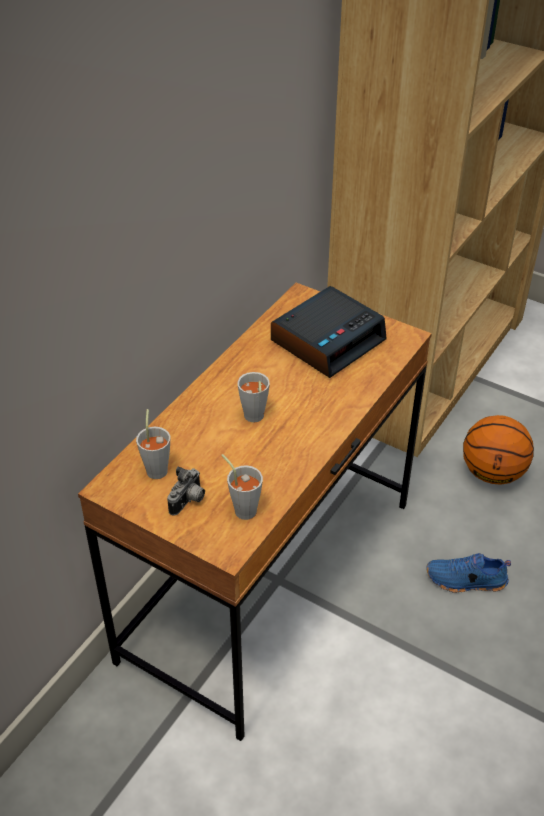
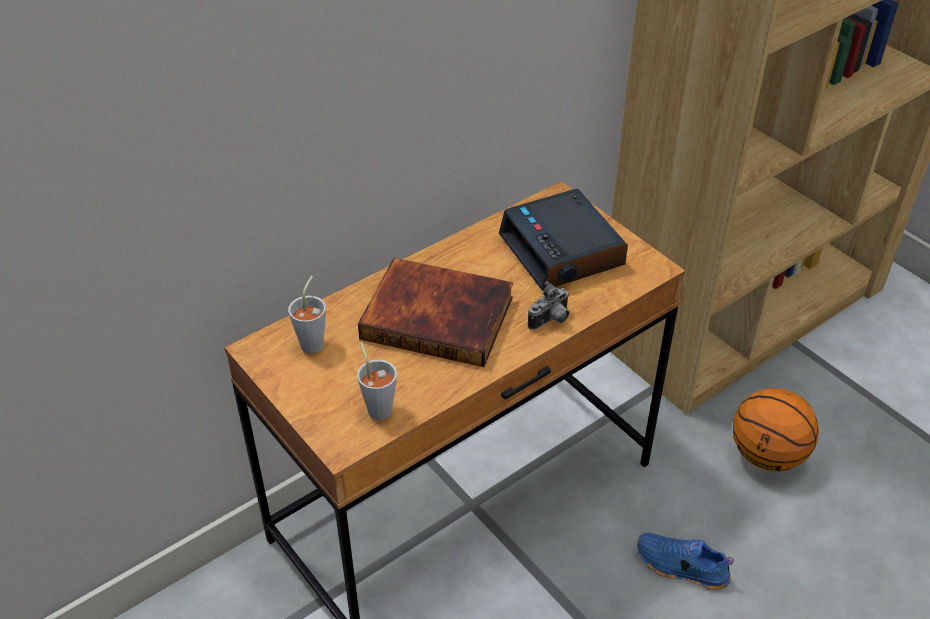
camera: 20 degrees right, 0 degrees up
(189, 501) = (327, 385): camera -> camera (551, 321)
(254, 418) = (439, 316): grey cup -> book
(328, 340) = (563, 251): alarm clock -> alarm clock turned 90 degrees clockwise

